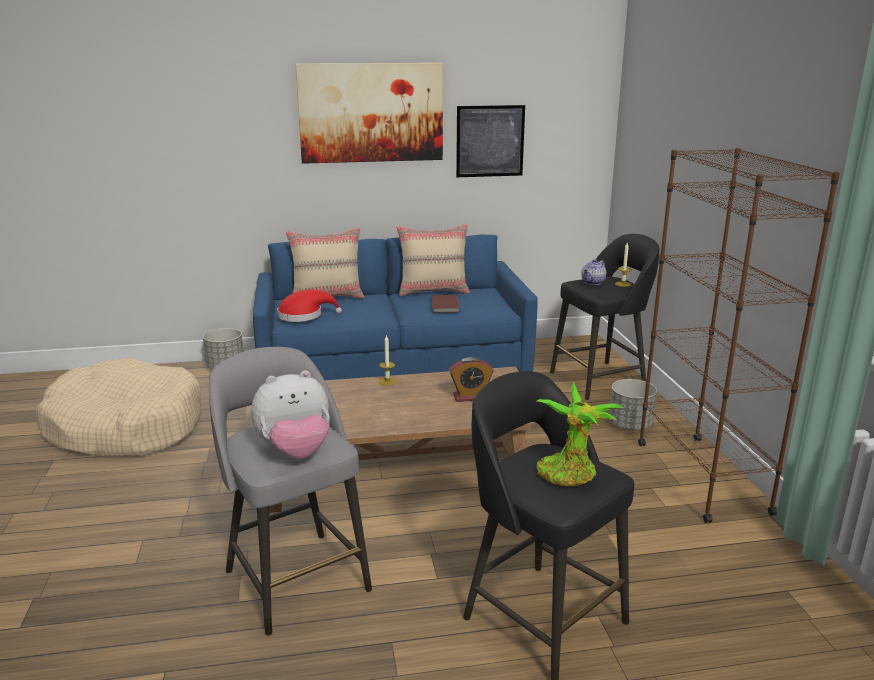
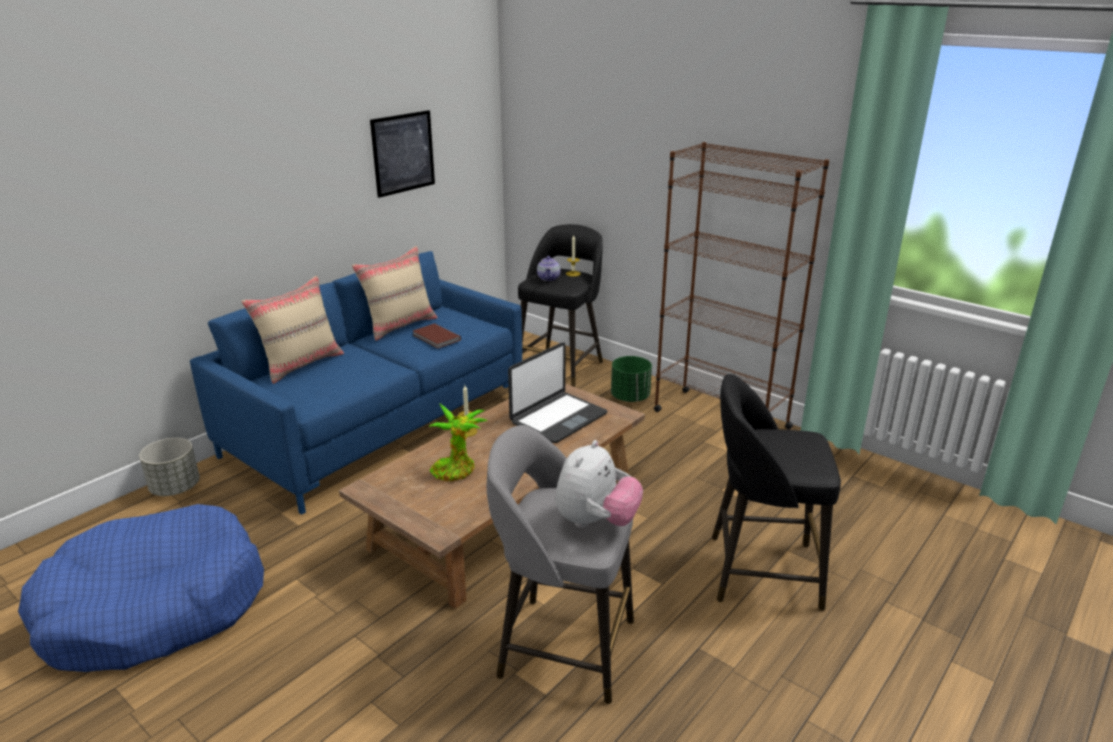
camera: 40 degrees left, 5 degrees up
(126, 427) = (154, 607): beige dog bed -> blue dog bed
(304, 315) = (313, 393): red hat -> none
(371, 113) = (287, 140): picture -> none
(470, 397) = (557, 418): alarm clock -> laptop
(569, 475) = (795, 447): potted plant -> potted plant (456, 471)
(630, 425) = (630, 397): grey planter -> green planter

